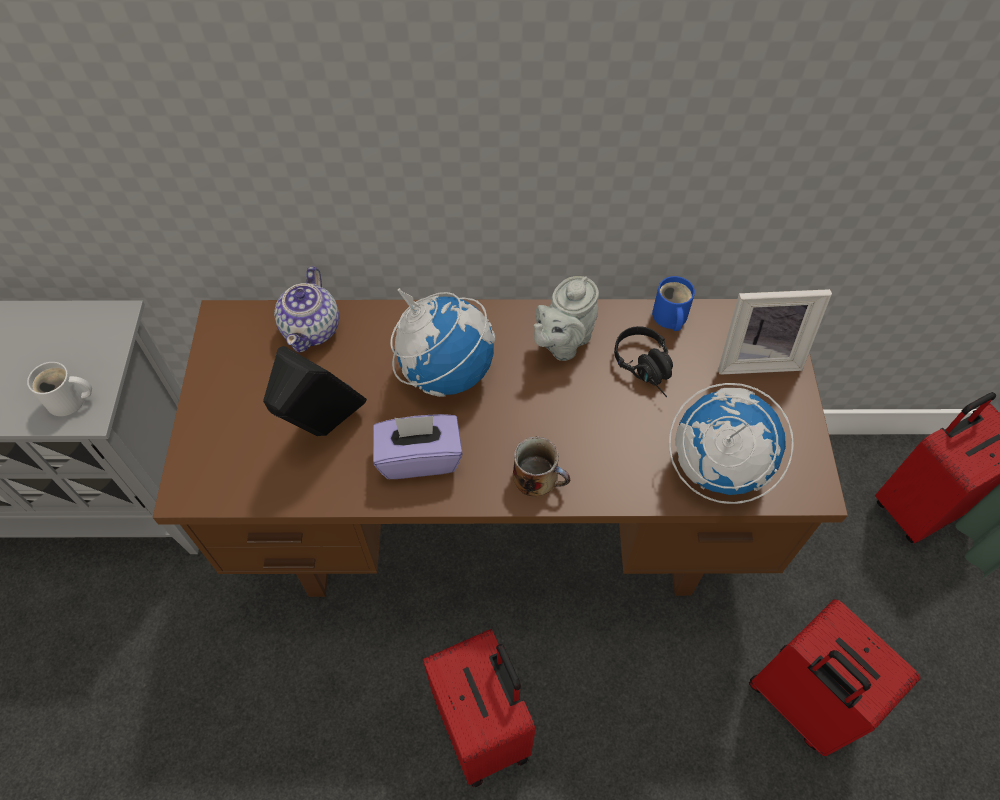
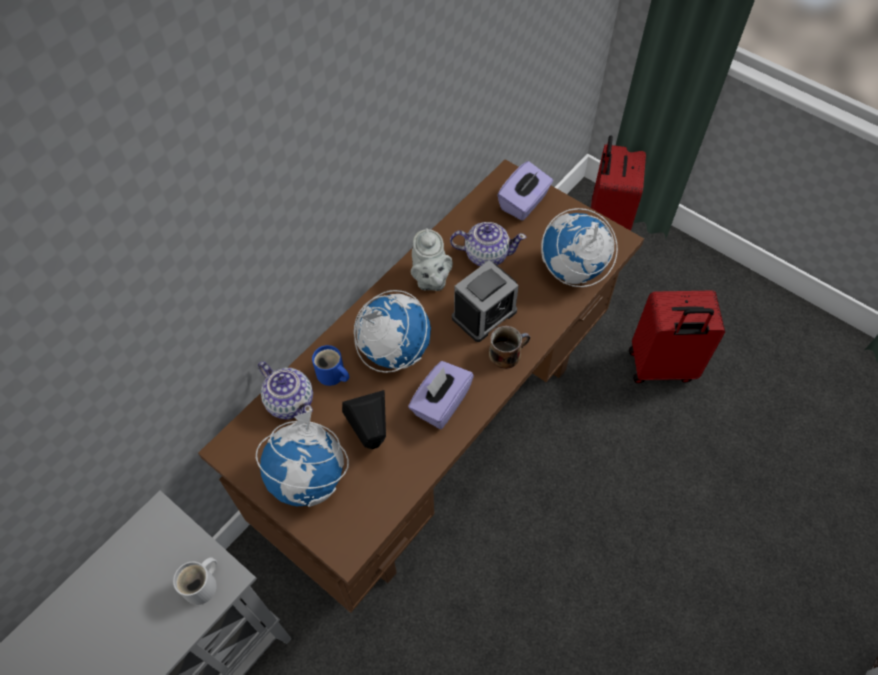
camera: 50 degrees left, 0 degrees up
(240, 404) = (309, 478): none -> globe
(484, 728) = (555, 536): red suitcase -> none
(568, 421) = (484, 314): none -> alarm clock
(647, 369) = (486, 254): black headphones -> teapot
(669, 318) = (462, 220): blue mug -> blue mug (332, 375)
(756, 357) = (524, 203): picture frame -> purple tissue box

